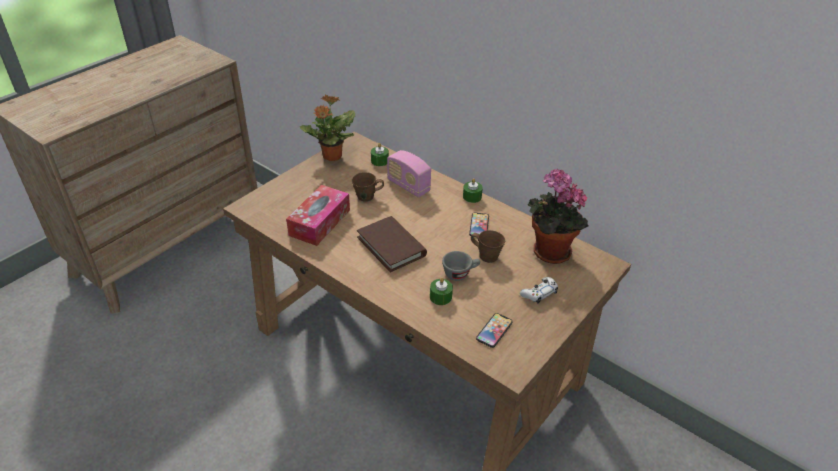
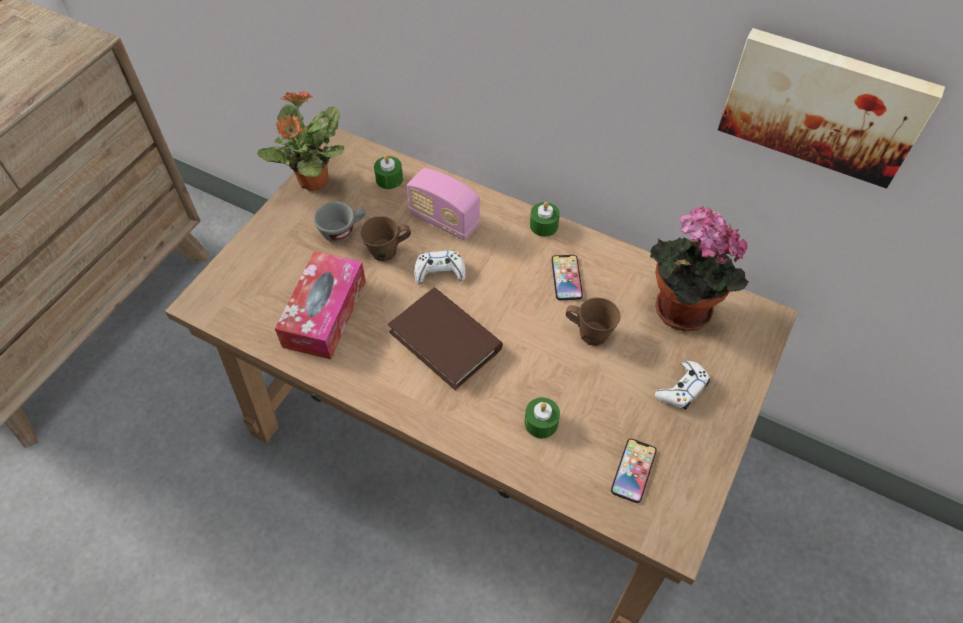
camera: 10 degrees left, 15 degrees up
(398, 211) = (439, 272): none -> white game controller
(460, 273) = (559, 373): grey cup -> grey cup (343, 230)
(631, 109) = (823, 105): none -> picture

